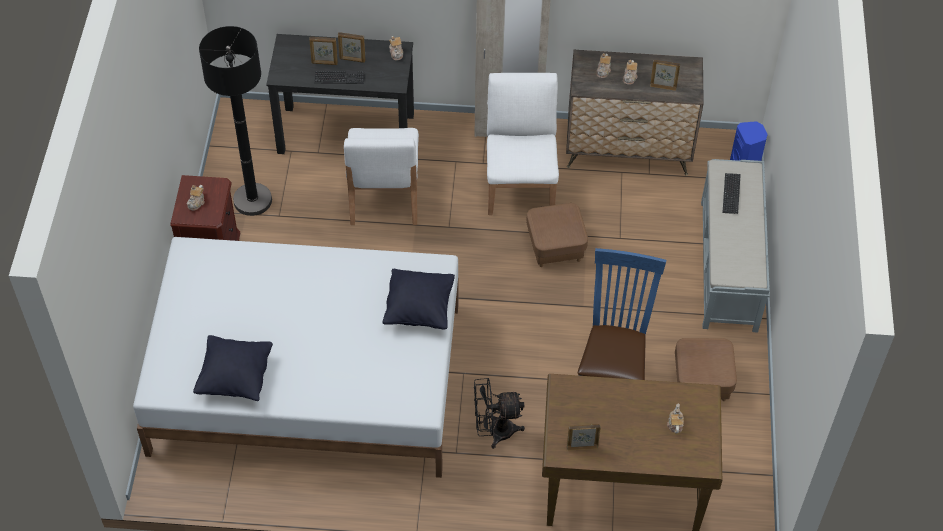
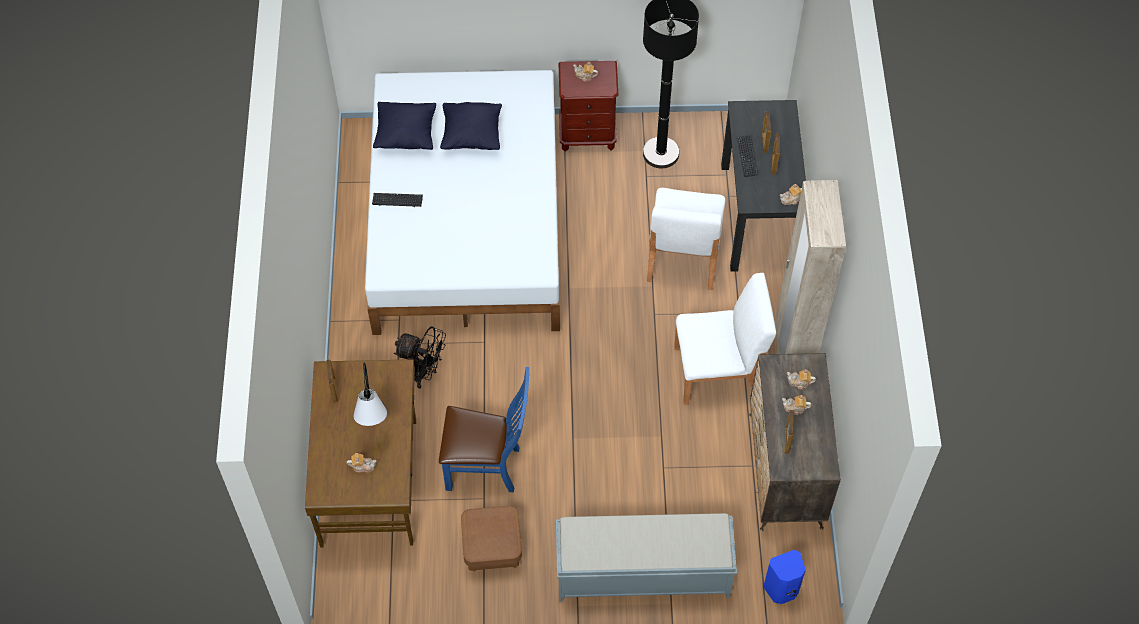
camera: 85 degrees right, 5 degrees up
(383, 196) = (682, 256): white chair -> white chair turned 75 degrees counterclockwise
(419, 309) = (490, 260): black pillow -> black pillow (471, 136)
(494, 431) = (423, 372): black fan -> black fan turned 120 degrees clockwise
(555, 247) = (642, 409): brown ottoman -> none
(628, 412) = (373, 426): none -> table lamp
(731, 194) = (682, 535): keyboard -> keyboard (397, 200)

